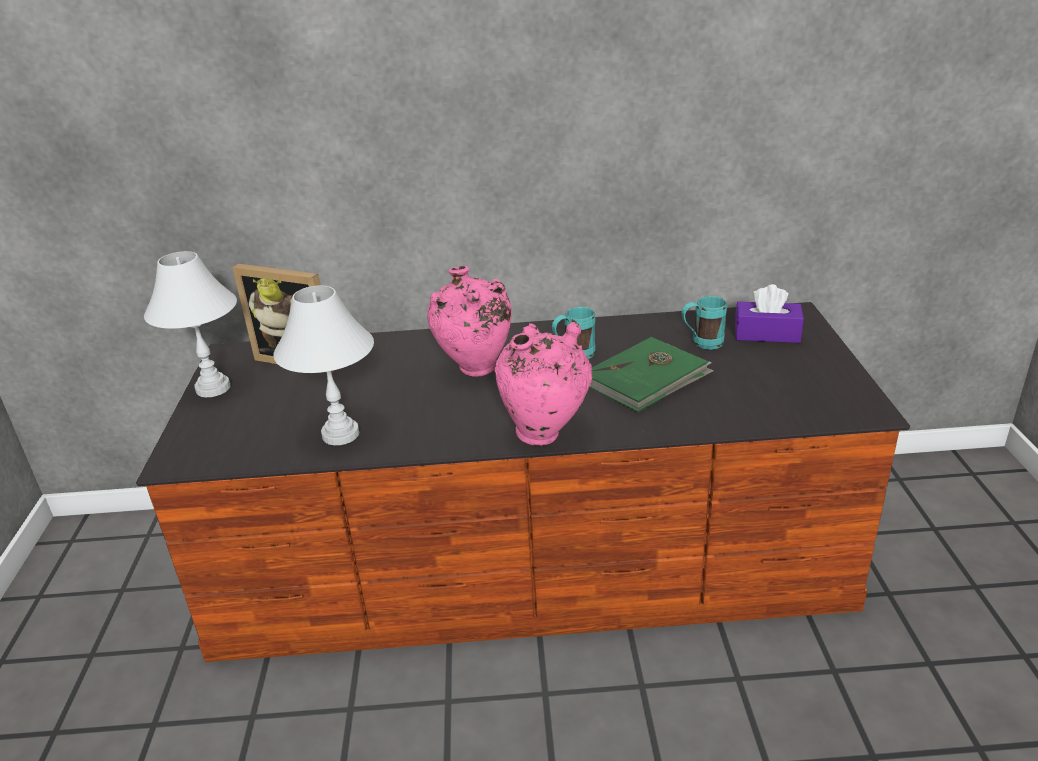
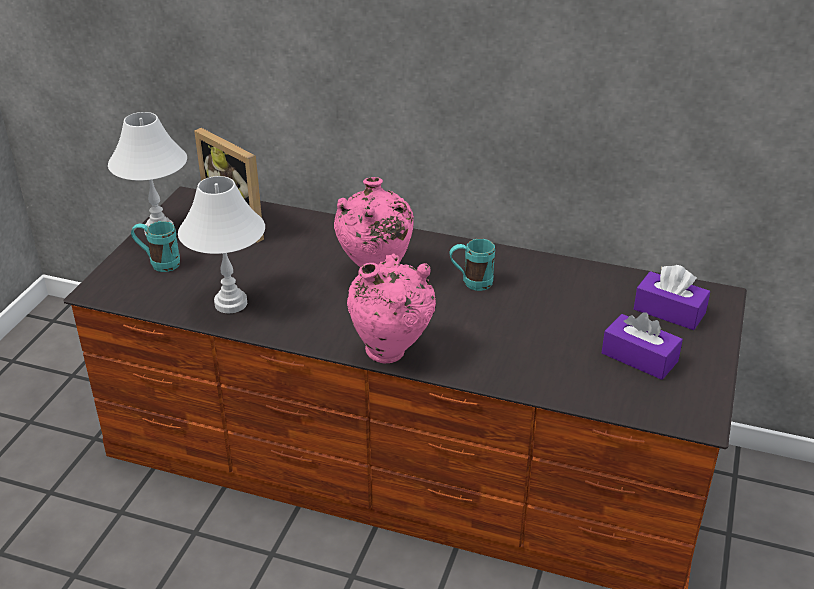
camera: 20 degrees right, 5 degrees up
(647, 379) = (519, 326): green book -> none
(701, 344) = (597, 304): turquoise mug -> turquoise mug (159, 264)
(774, 376) = (639, 357): none -> purple tissue box

